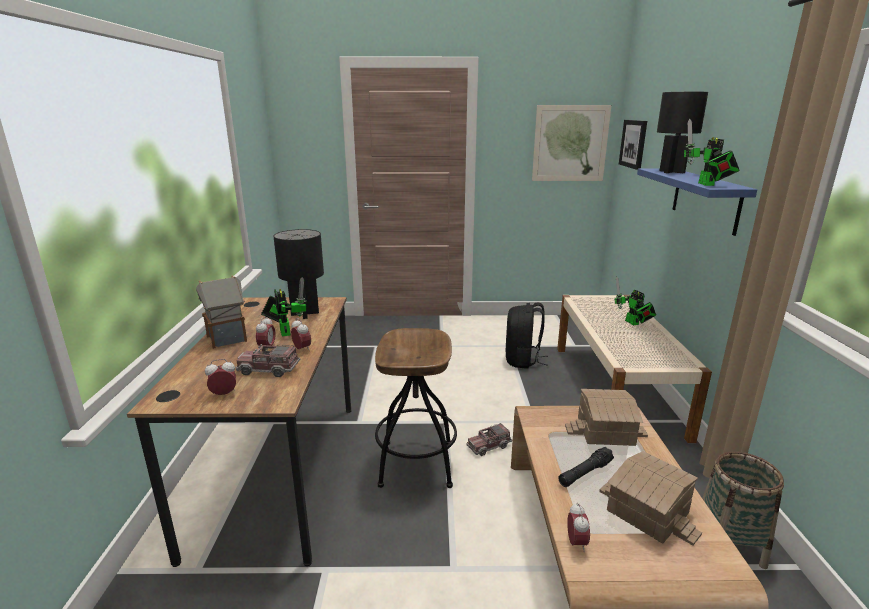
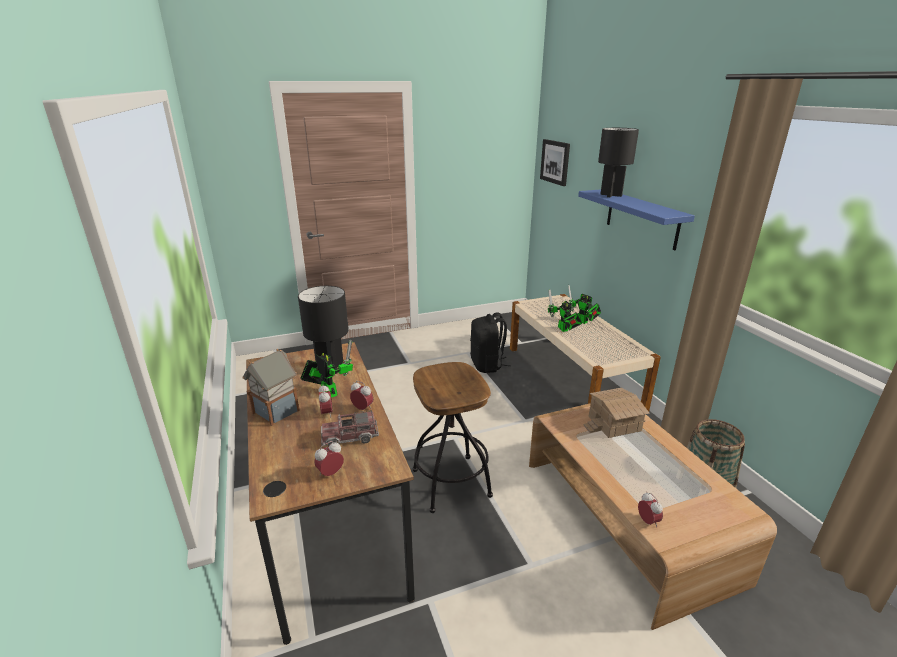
camera: 20 degrees left, 5 degrees up
(489, 446) = (502, 451): toy truck -> none
(570, 143) = (496, 161): picture -> none
(585, 473) = (621, 463): black flashlight -> none
(646, 512) = (678, 484): toy house -> none
(707, 184) = (656, 212): toy robot -> toy robot (563, 330)

